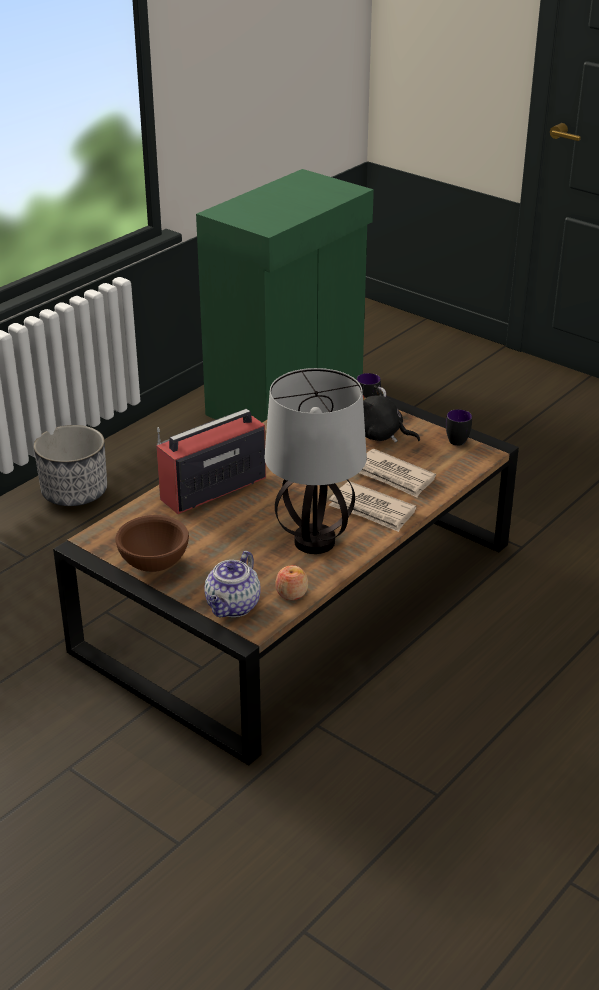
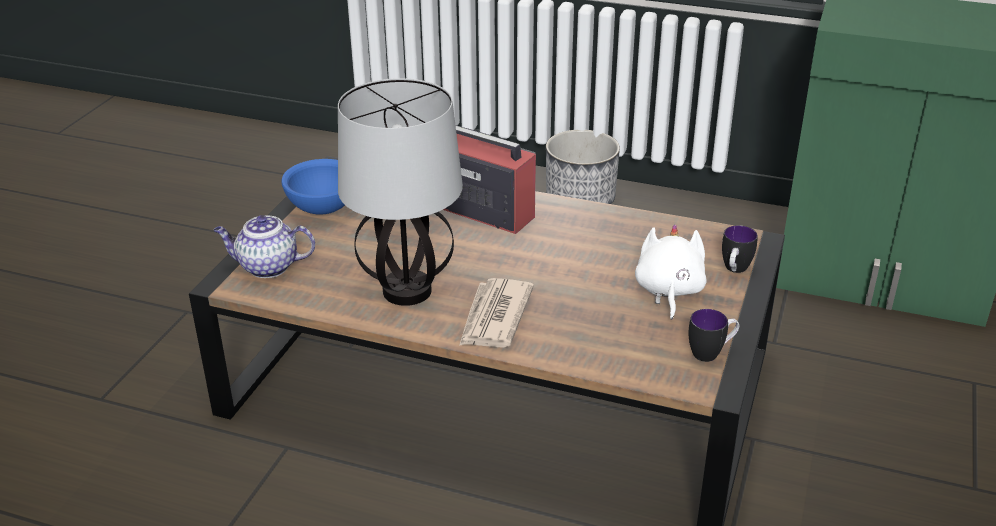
camera: 70 degrees right, 0 degrees up
(153, 564) = (322, 208): brown bowl -> blue bowl
(291, 593) = (303, 297): apple -> none
(381, 435) = (668, 291): black plush toy -> white plush toy
(393, 476) = (579, 319): newspaper -> none

